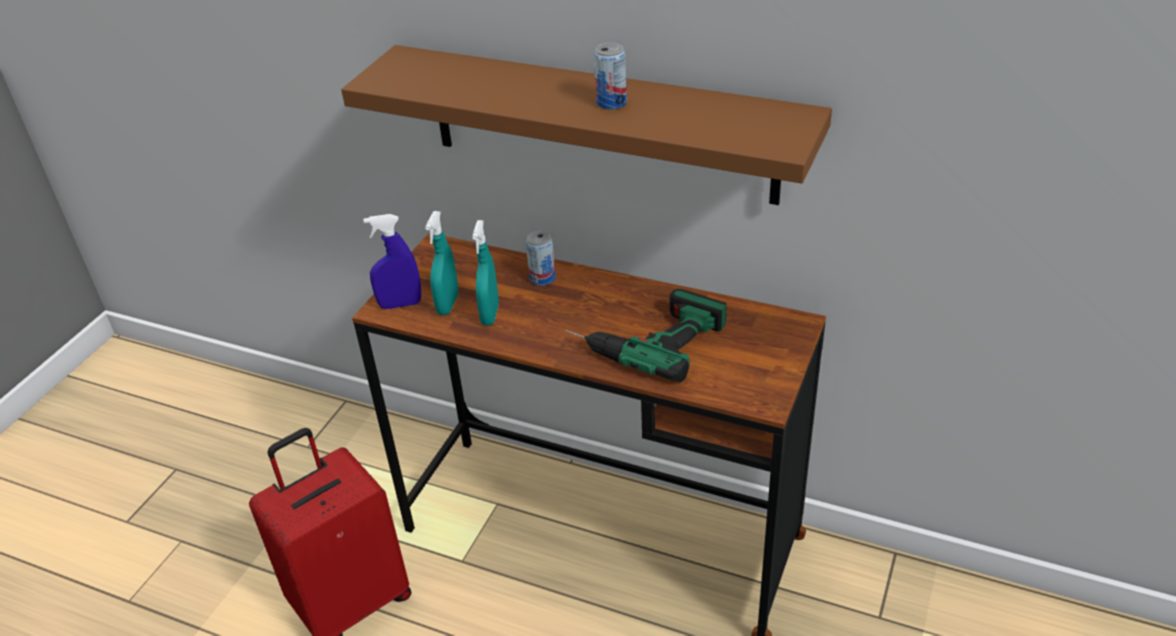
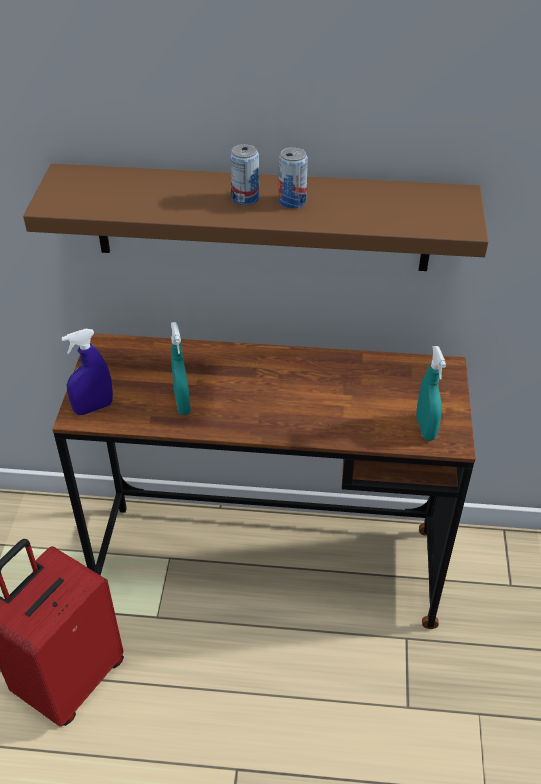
camera: 20 degrees left, 5 degrees up
(448, 304) = (139, 400): turquoise spray bottle -> turquoise spray bottle (425, 428)
(542, 278) = (214, 361): can -> can (245, 198)
(644, 336) = (327, 401): power drill -> none

